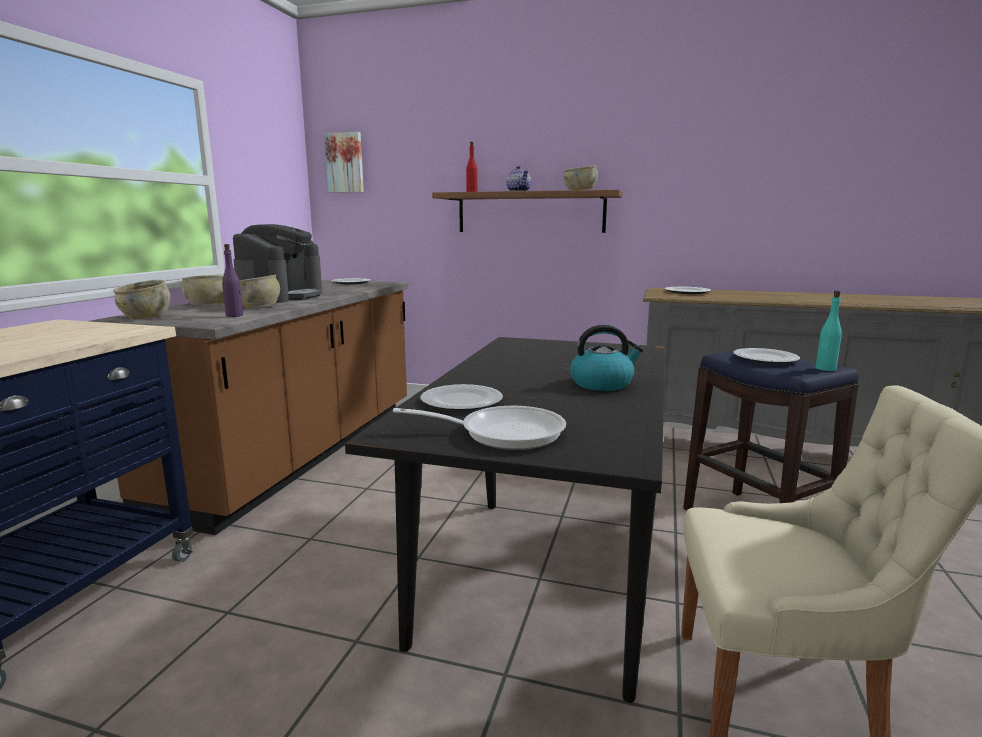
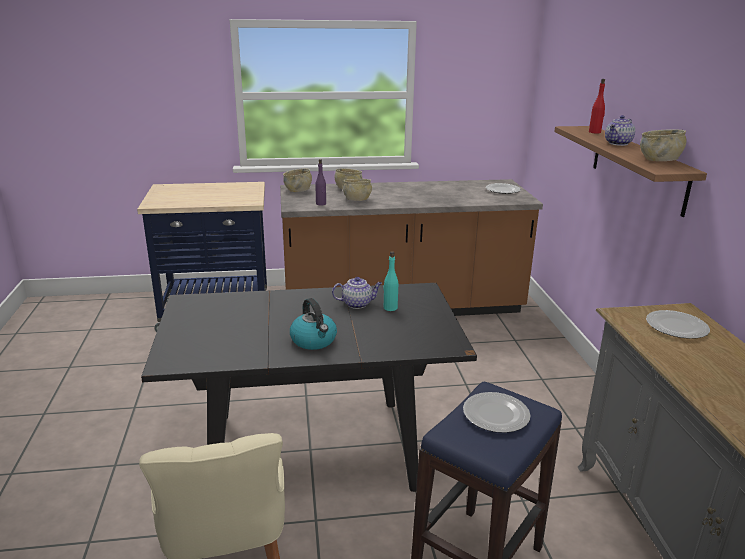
camera: 65 degrees right, 10 degrees up
(282, 296) = (404, 193): coffee machine -> none
(345, 163) = (551, 76): picture -> none
(460, 401) = (246, 305): plate -> none
(502, 433) = (194, 326): frying pan -> none
(520, 361) = (357, 304): none -> teapot
(825, 369) = (480, 451): turquoise bottle -> turquoise bottle (390, 308)

